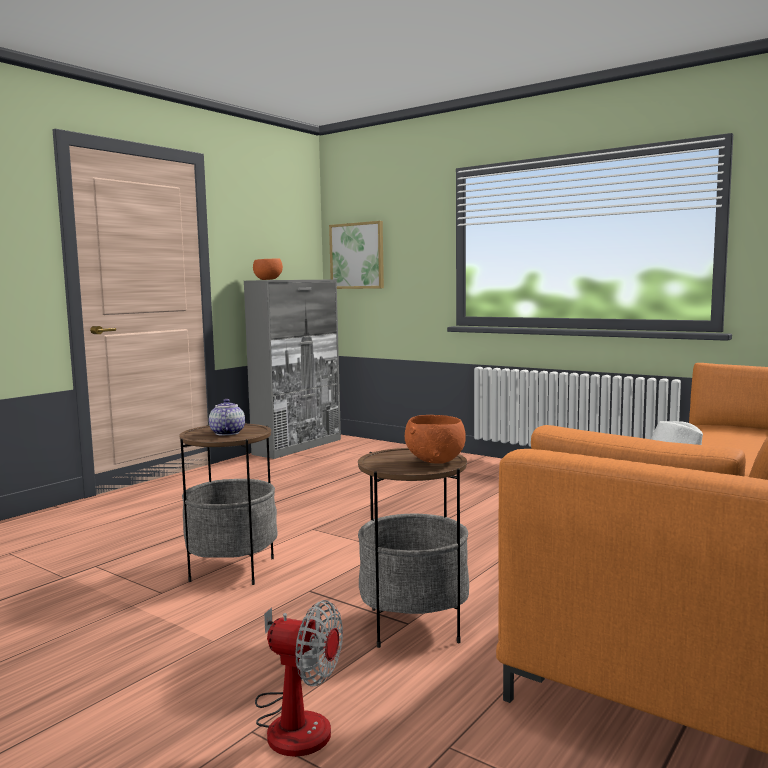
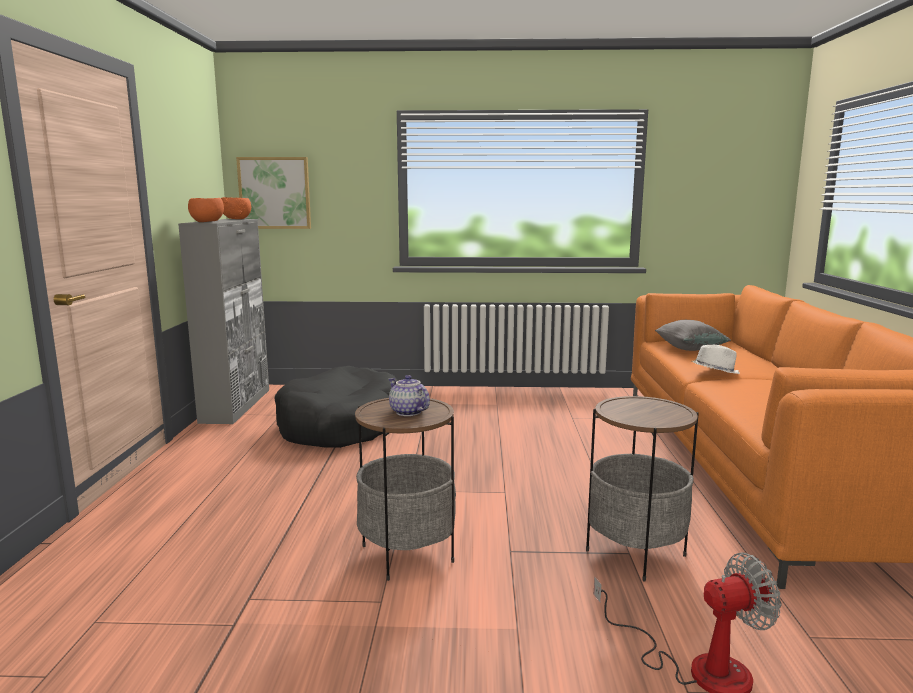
camera: 35 degrees left, 5 degrees up
(348, 473) = (341, 426): none -> black dog bed
(436, 460) = (664, 407): orange bowl -> orange bowl (237, 219)
(712, 434) = (689, 349): none -> grey pillow

